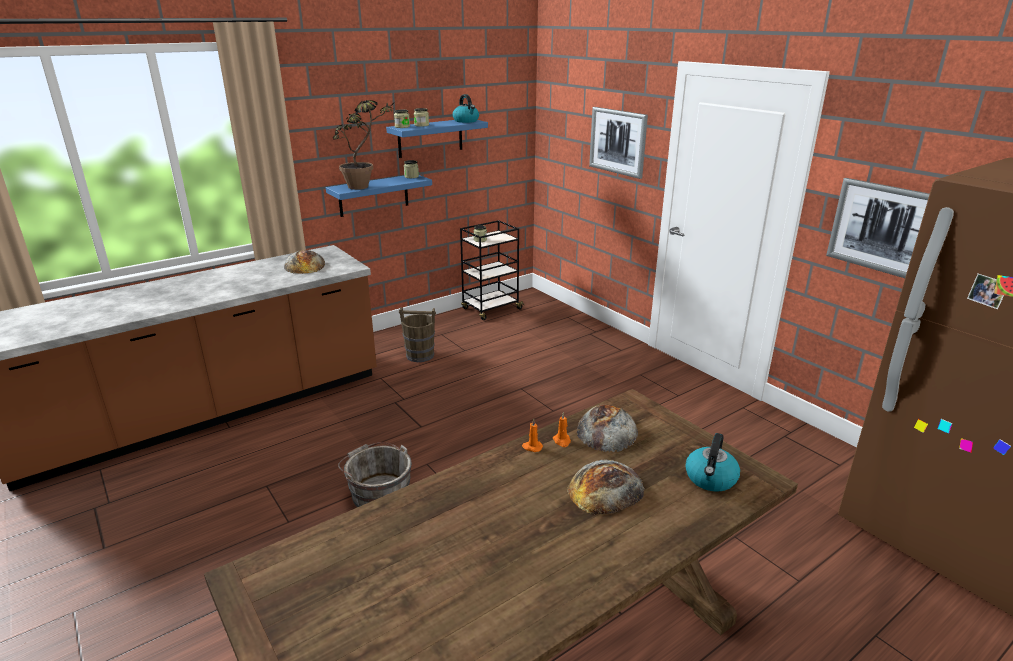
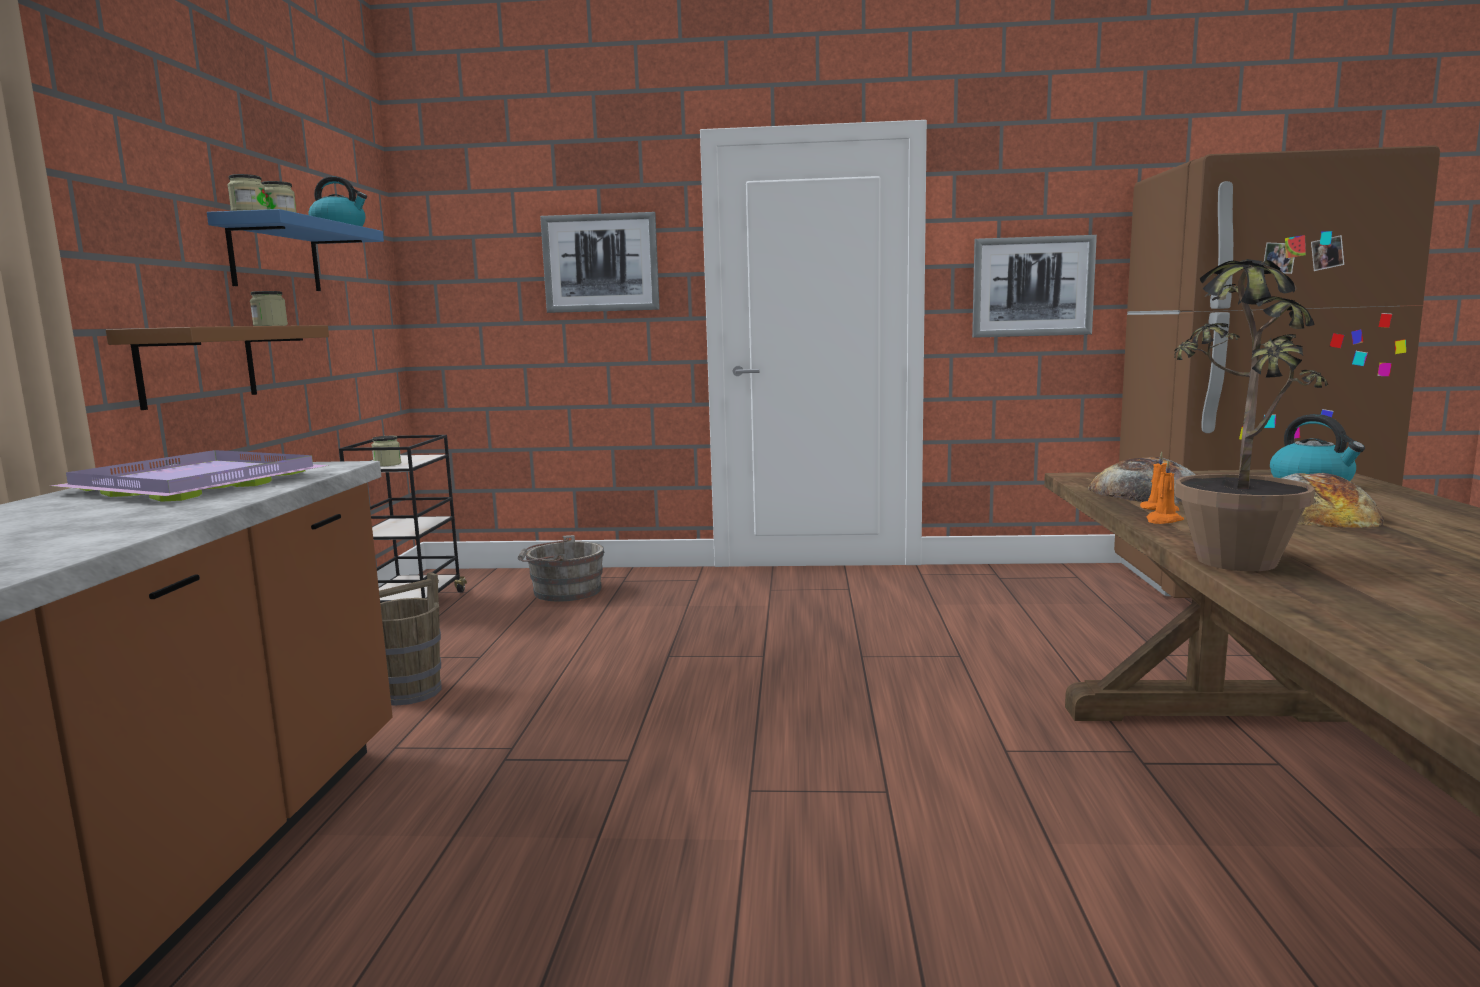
camera: 50 degrees left, 15 degrees down
(305, 265) = (197, 482): bread -> purple tray
(366, 186) = (216, 326): potted plant -> potted plant (1231, 554)
(373, 195) = (198, 365): blue shelf -> brown shelf
(378, 492) = (770, 868): grey bucket -> grey bucket (563, 591)

